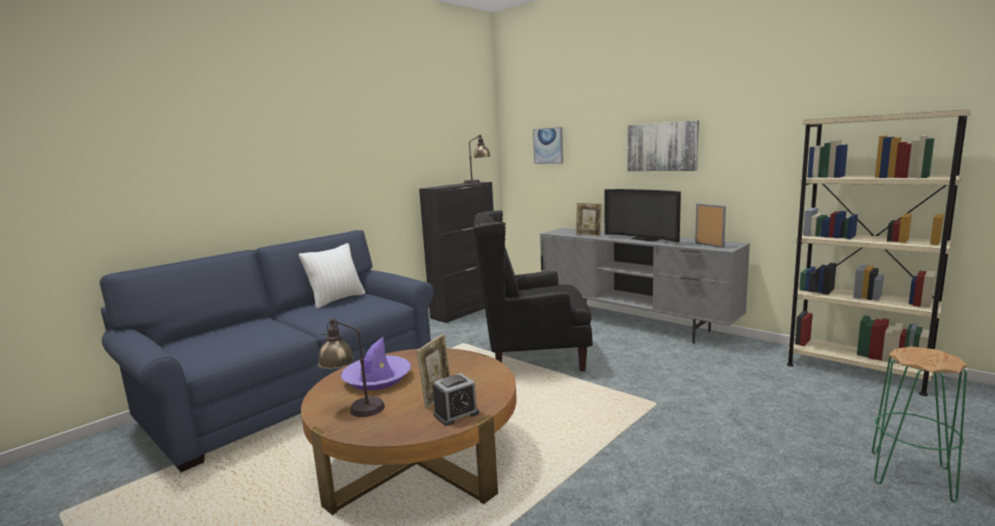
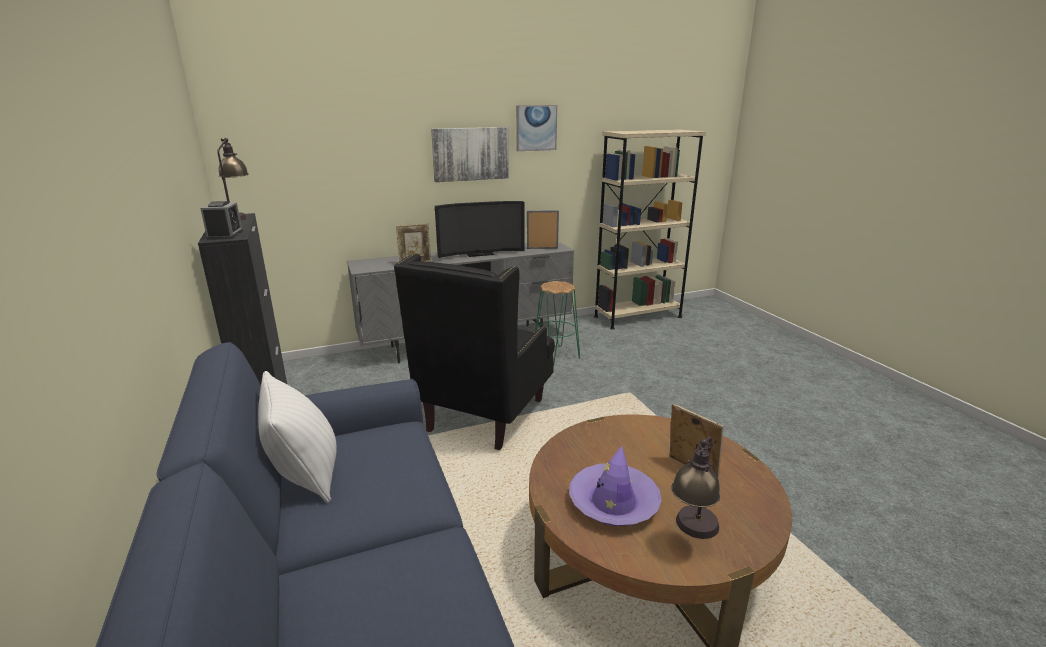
camera: 65 degrees left, 10 degrees up
(456, 414) = (735, 467): alarm clock -> alarm clock (225, 235)
(548, 146) = (308, 152): picture -> picture (536, 128)
(911, 476) = (761, 360): green stool -> green stool (556, 356)

